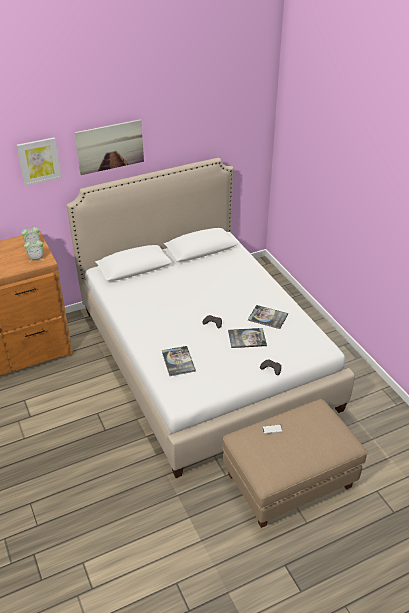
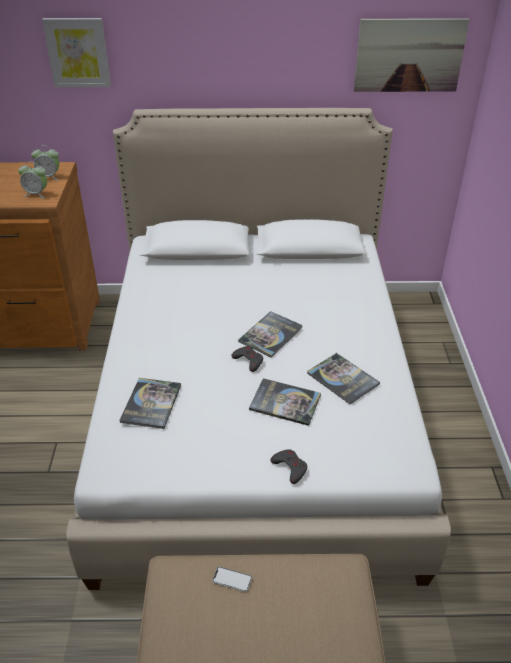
camera: 25 degrees right, 0 degrees up
(110, 146) = (190, 52): picture -> picture (409, 55)
(214, 305) = (270, 334): none -> book

